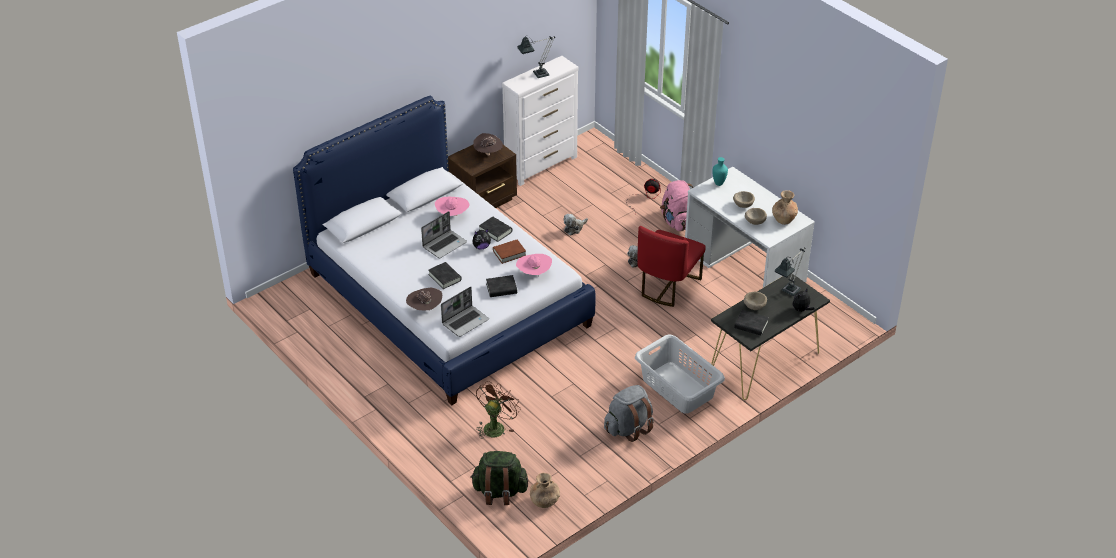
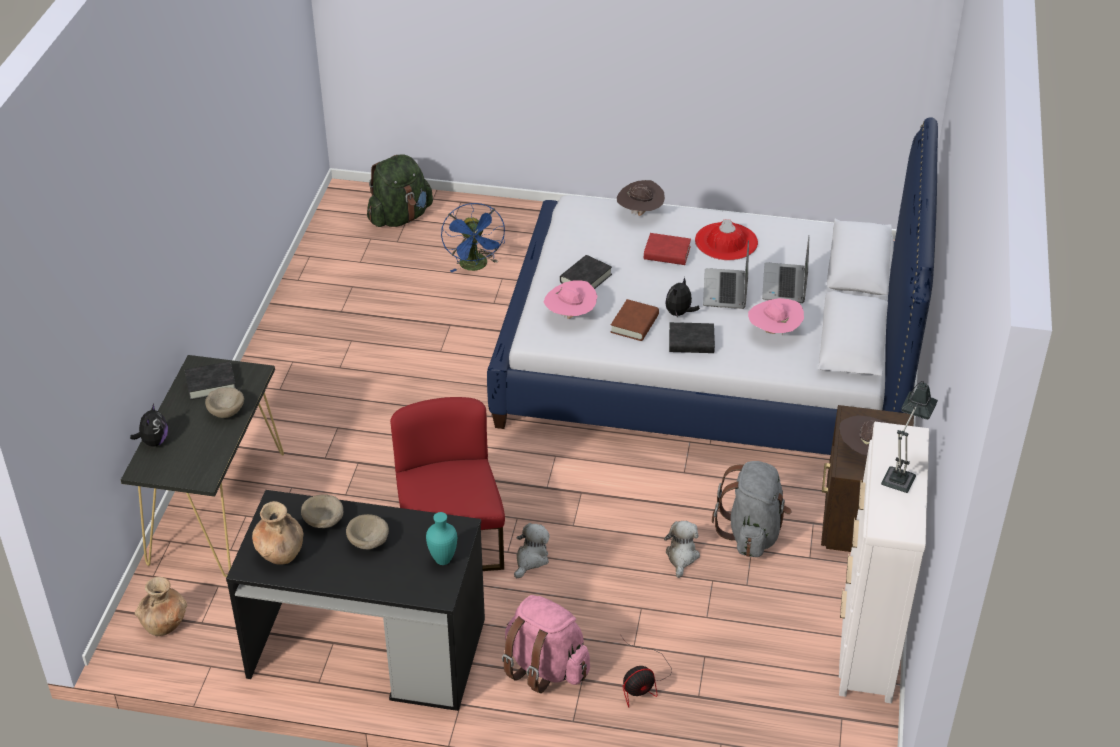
camera: 140 degrees right, 0 degrees up
(406, 268) = (726, 242): none -> red hat
(444, 277) = (667, 253): black book -> red book
(465, 321) = (576, 222): laptop -> laptop (785, 285)
(495, 426) = (475, 266): brown fan -> blue fan
(544, 501) = (345, 231): brown vase -> brown vase (165, 623)
(628, 428) = (324, 339): grey backpack -> grey backpack (752, 533)
(677, 388) = (306, 412): grey laundry basket -> none
(745, 265) = (366, 649): white desk -> black desk
(788, 292) = (192, 458): table lamp -> none

